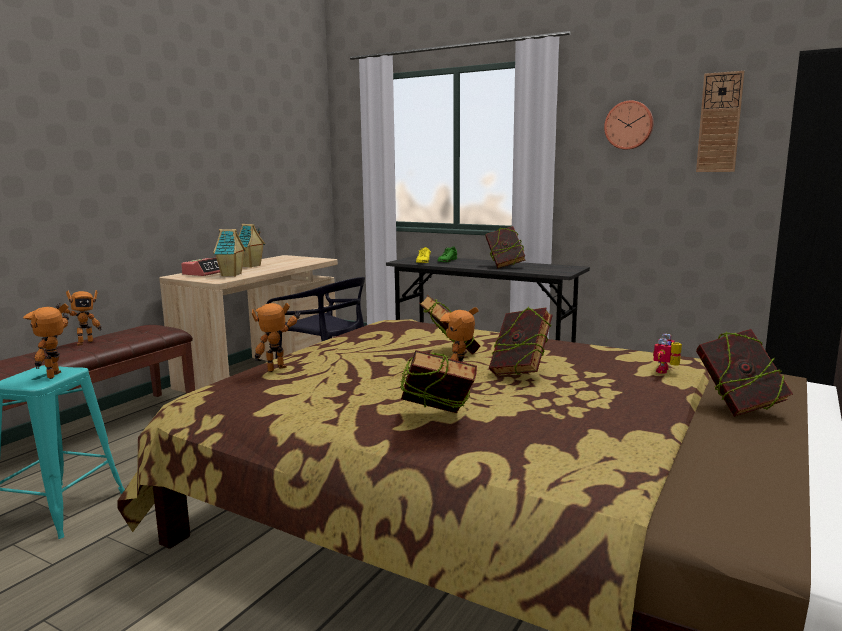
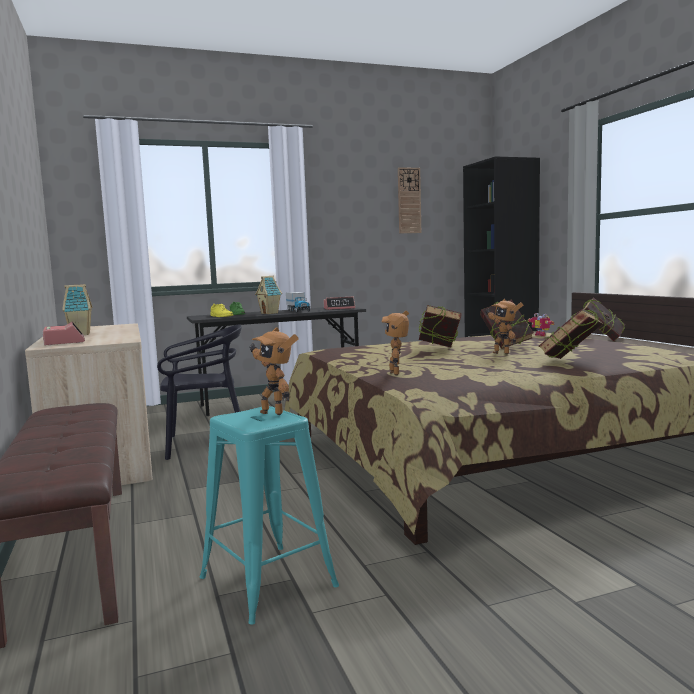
camera: 50 degrees left, 5 degrees down
(83, 343) = (46, 431): toy robot -> none
(232, 275) = (109, 338): toy house -> toy house (270, 313)
(504, 266) = (298, 311): book -> toy truck
(552, 270) = (339, 308): none -> alarm clock
(629, 125) = (353, 199): wall clock -> none

